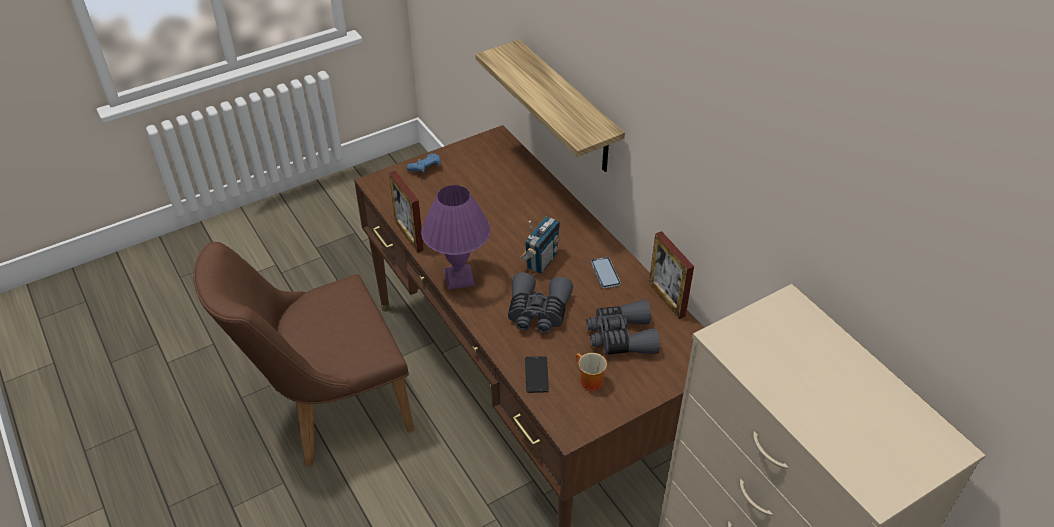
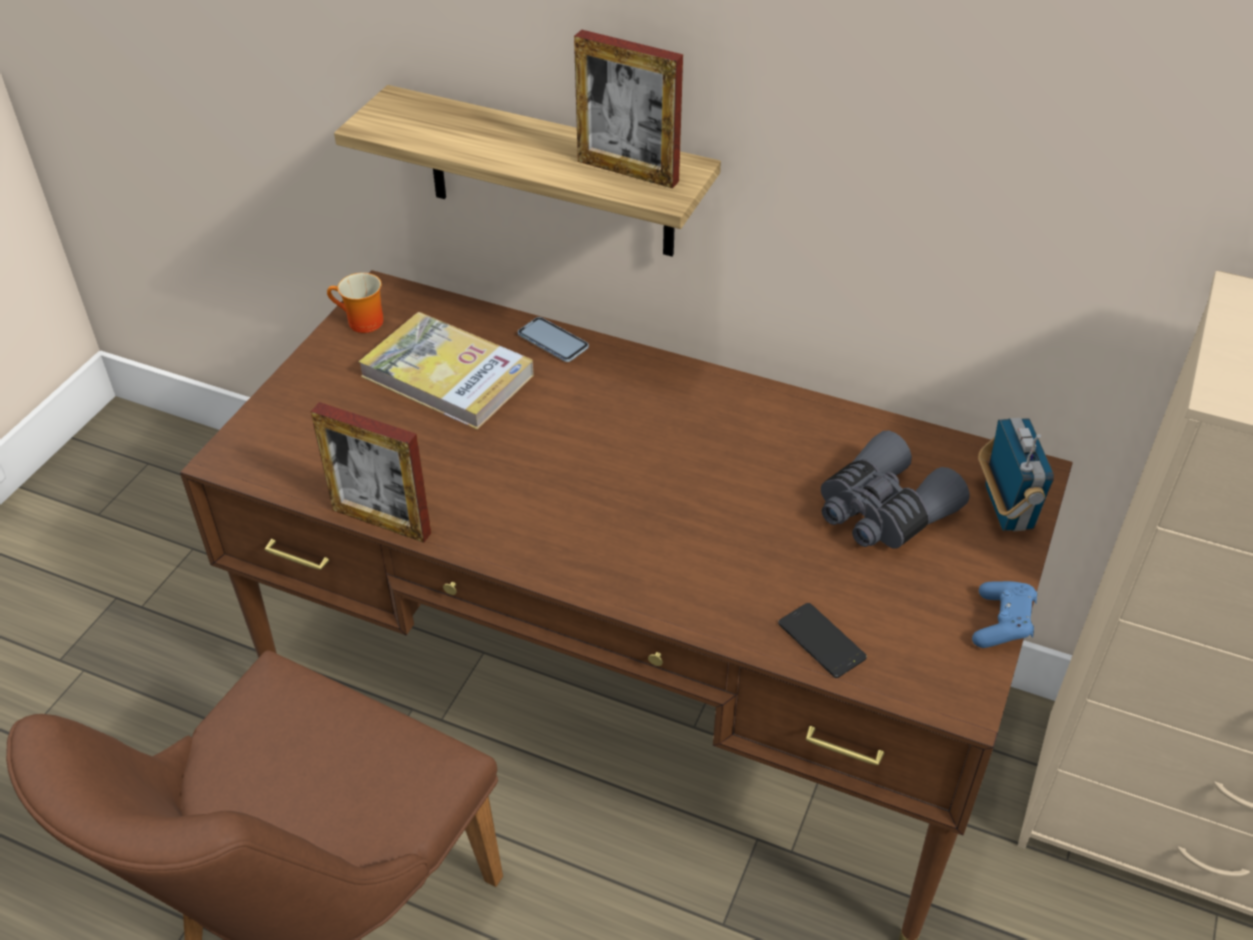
camera: 35 degrees left, 0 degrees up
(425, 169) = (302, 395): blue game controller -> blue game controller (1002, 624)
(460, 278) = (542, 549): purple table lamp -> none
(490, 187) = (447, 376): none -> book
(538, 312) = (722, 538): grey binoculars -> none
(541, 261) = (647, 455): radio -> radio (1006, 508)
(588, 381) = (906, 606): mug -> mug (360, 323)
(605, 273) = (762, 426): phone -> phone (553, 341)
(666, 299) = (887, 421): picture frame -> picture frame (627, 171)

